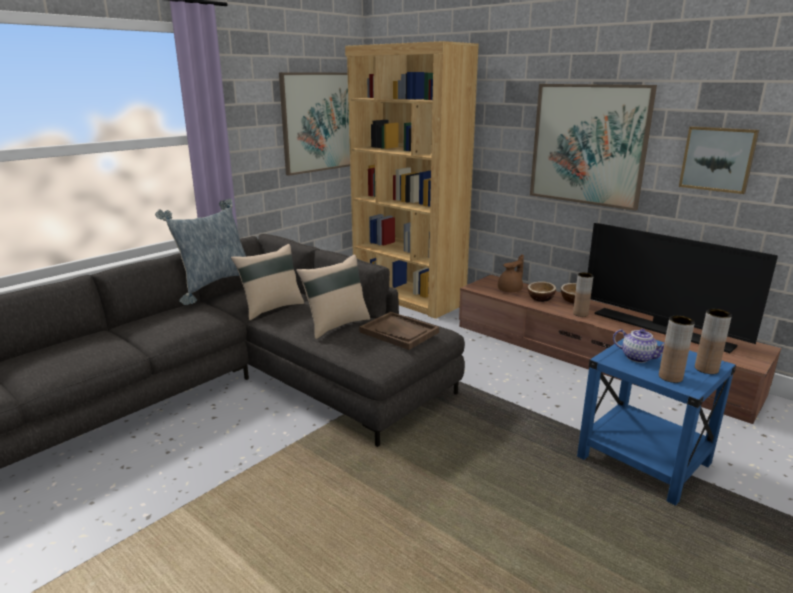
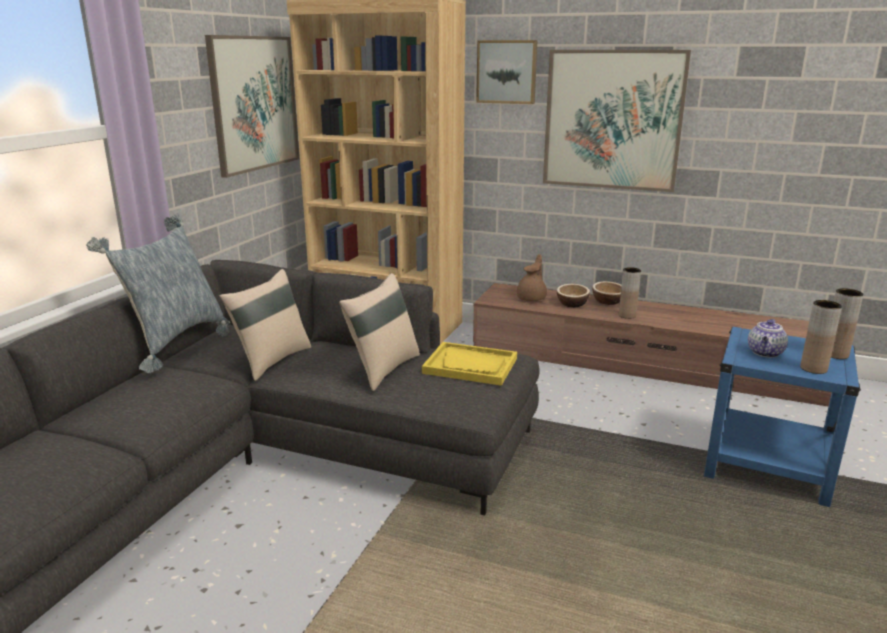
camera: 20 degrees left, 0 degrees up
(399, 332) = (470, 366): brown tray -> yellow tray
(638, 358) = (765, 353): teapot -> teapot turned 105 degrees clockwise
(662, 329) = (718, 321): television -> none
(718, 159) = (761, 129): picture -> picture (507, 72)

